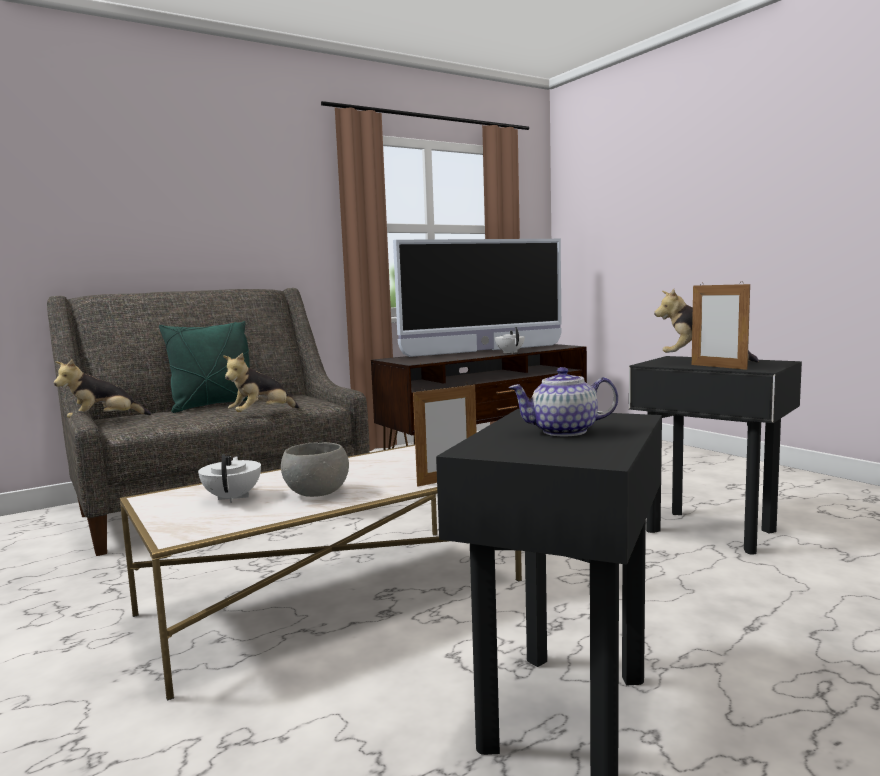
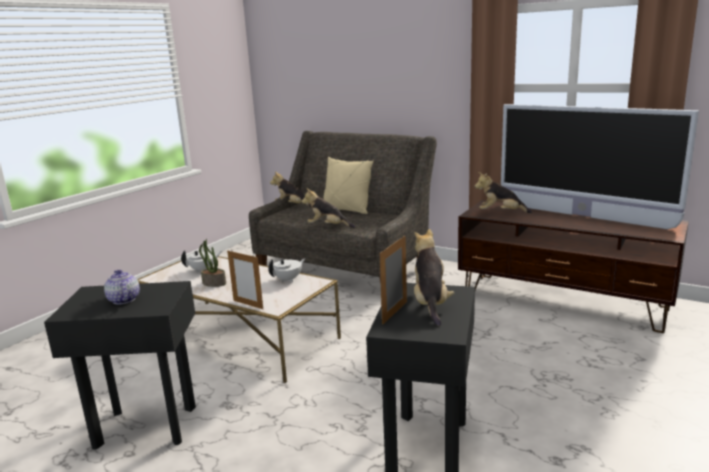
camera: 65 degrees right, 10 degrees up
(214, 405) = (347, 210): green pillow -> beige pillow
(316, 494) = (213, 283): grey bowl -> potted plant
(429, 359) = (500, 213): none -> plush toy
(510, 352) = (579, 226): white teapot -> white teapot (288, 279)

